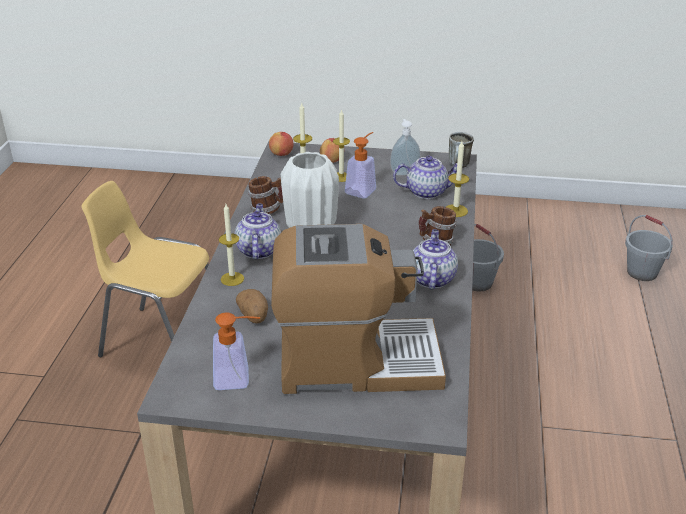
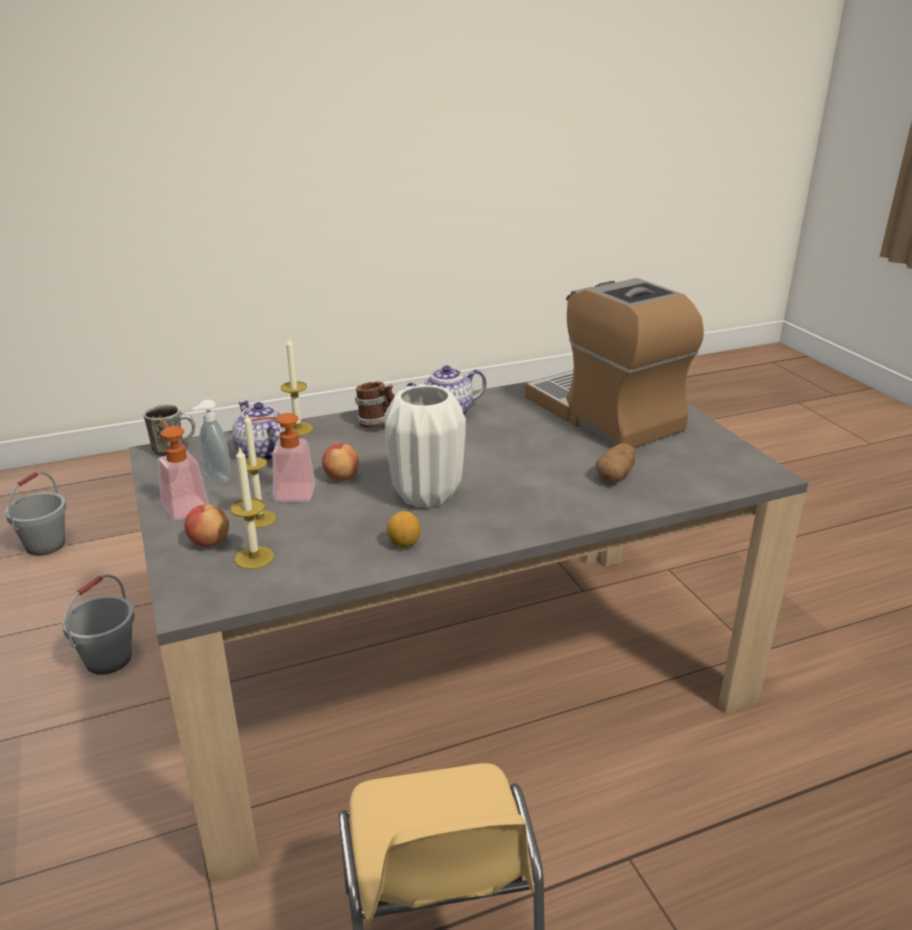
camera: 120 degrees left, 5 degrees down
(232, 279) = (575, 510): candle -> none
(239, 379) = (700, 453): soap dispenser -> soap dispenser (182, 505)
(258, 250) = (502, 516): teapot -> none
(267, 210) = (404, 543): mug -> lemon
(281, 154) = (209, 597): apple -> apple (341, 477)

